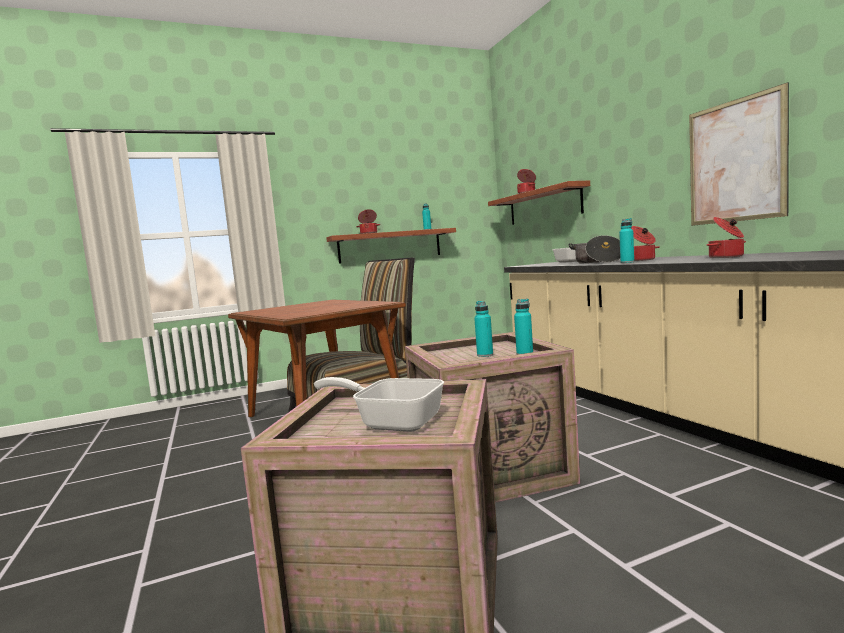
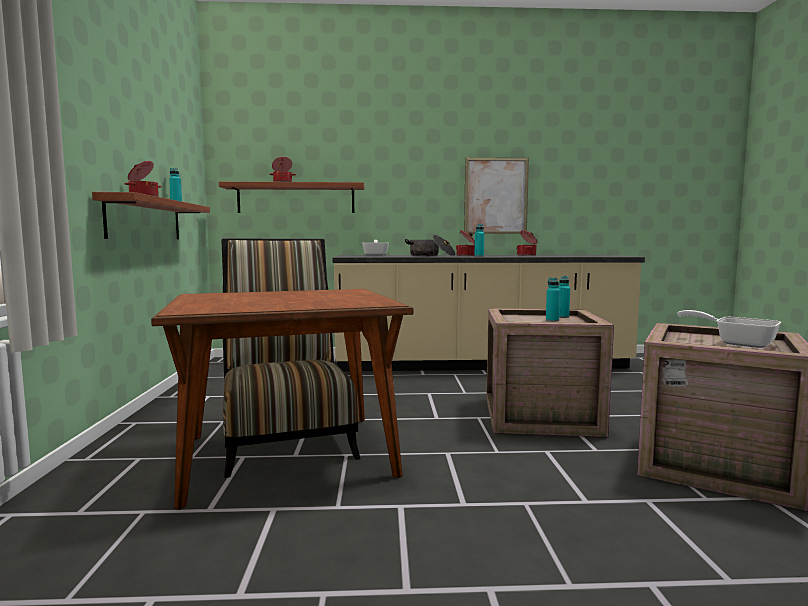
camera: 70 degrees left, 0 degrees up
(392, 422) = (737, 343): frying pan -> frying pan turned 90 degrees clockwise

